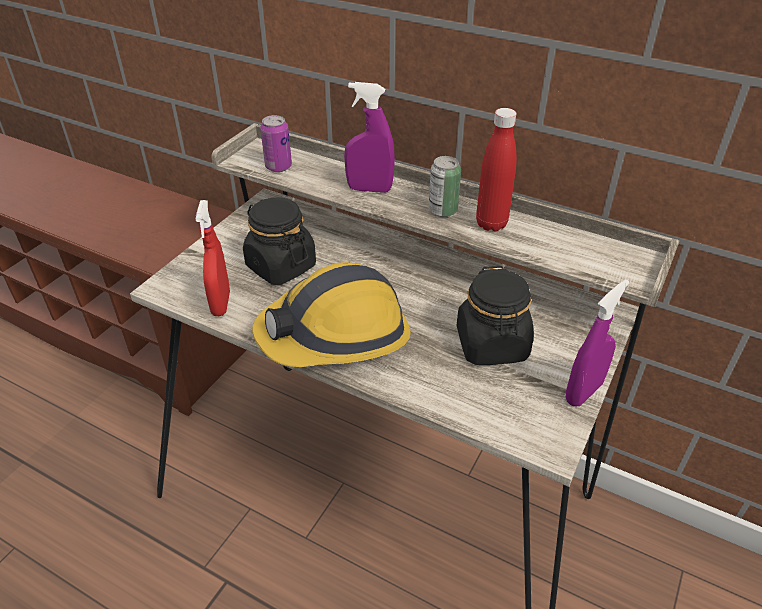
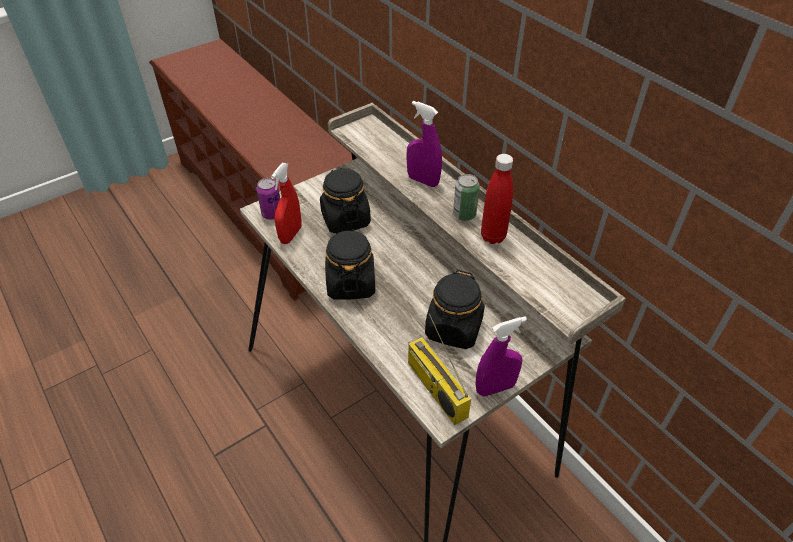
camera: 25 degrees right, 5 degrees up
(278, 167) = (371, 143): can -> can (272, 214)
(336, 335) = (351, 283): hard hat -> black jar
(518, 418) = (434, 388): none -> radio

